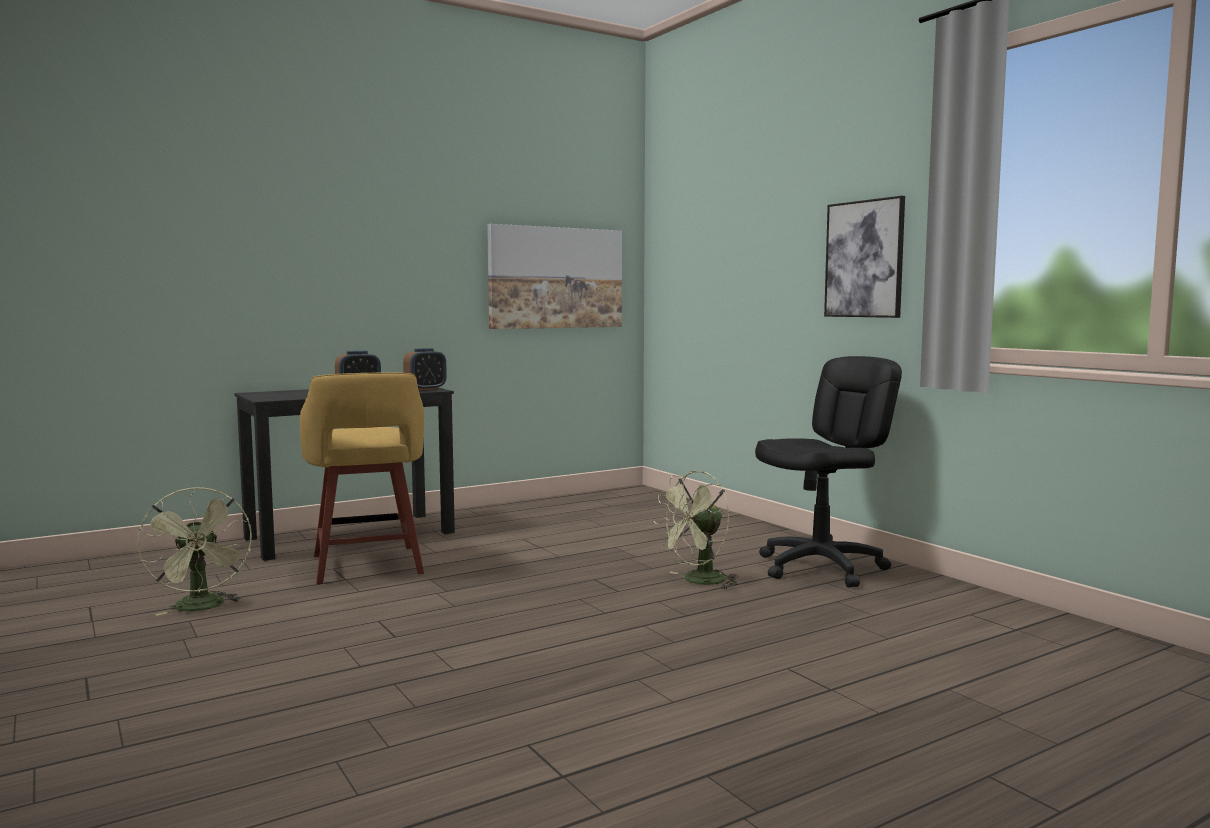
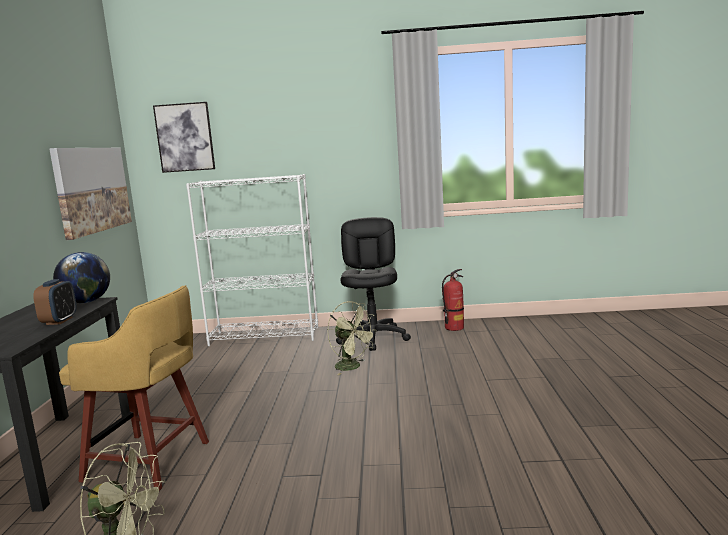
camera: 55 degrees left, 5 degrees up
(425, 389) = (86, 302): alarm clock -> globe
(698, 581) = (352, 367): green fan -> green fan turned 45 degrees counterclockwise
(721, 520) = (265, 336): none -> white bookcase
(864, 259) = (346, 163): picture -> picture (185, 137)
(971, 604) = (454, 328): none -> fire extinguisher

